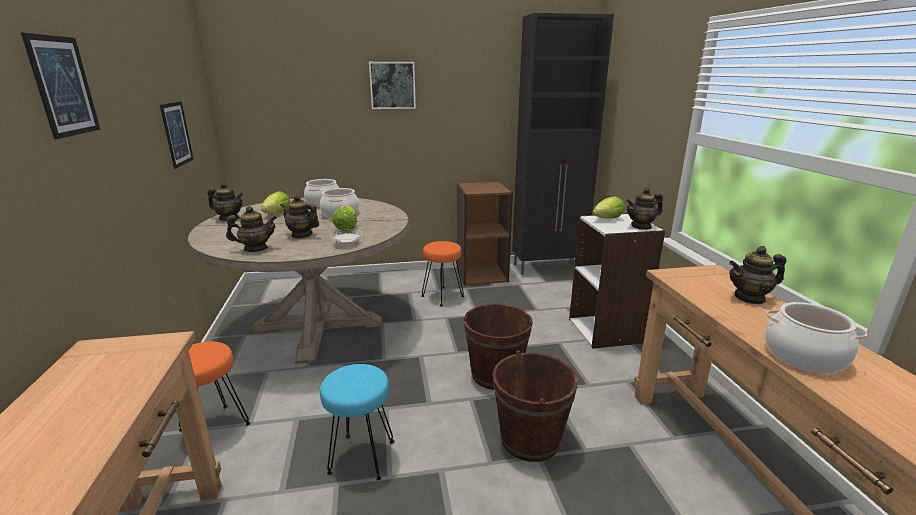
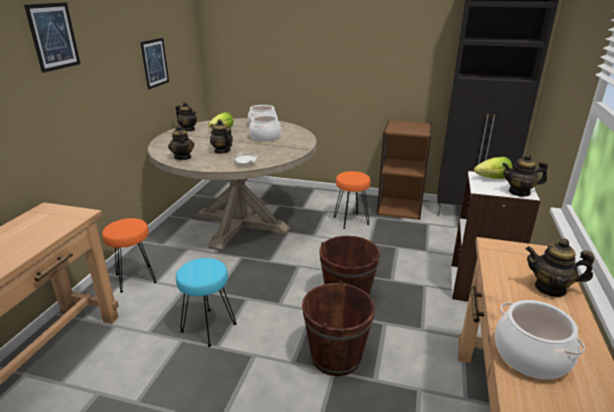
camera: 25 degrees right, 5 degrees up
(256, 249) = (183, 157): teapot -> teapot turned 60 degrees clockwise
(346, 228) = (257, 150): lettuce -> none
(392, 85) = (338, 26): picture -> none

